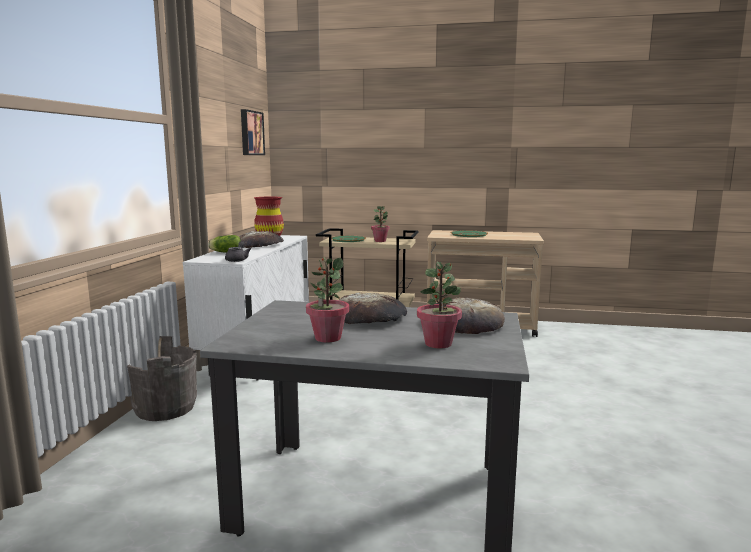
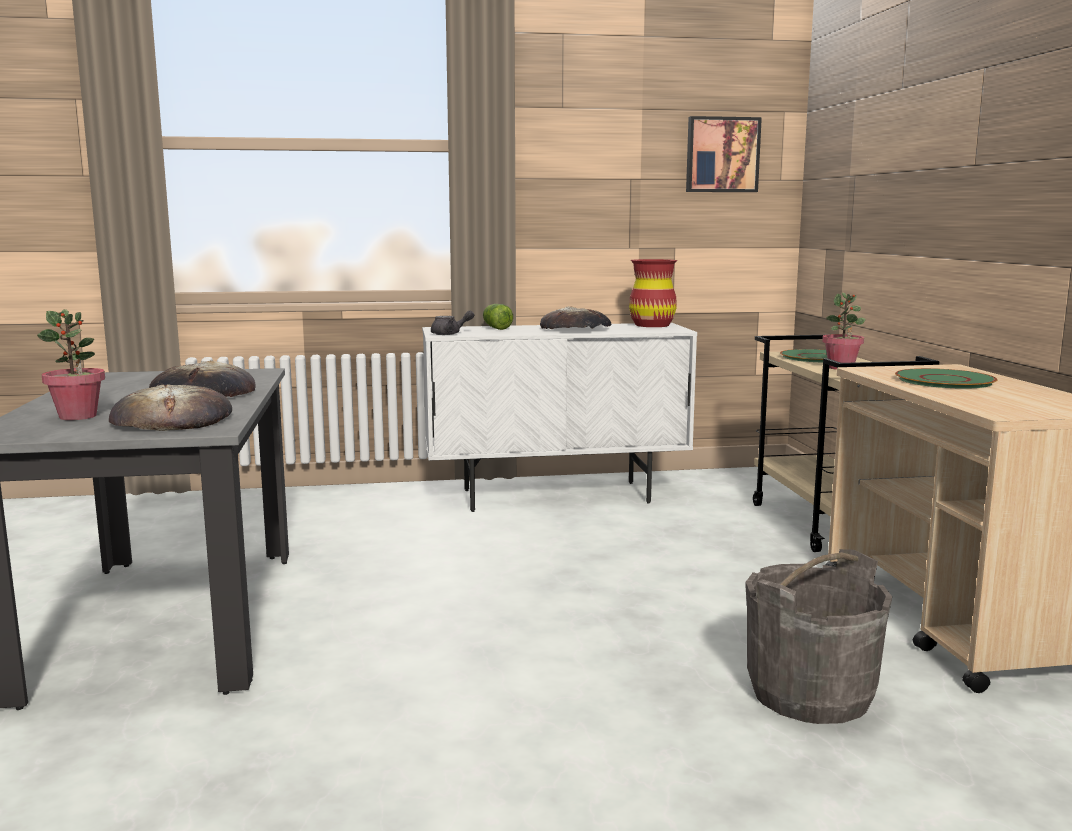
camera: 70 degrees right, 0 degrees up
(165, 408) = (365, 493): grey bucket -> grey bucket (810, 694)
(327, 338) = (113, 390): potted plant -> none

